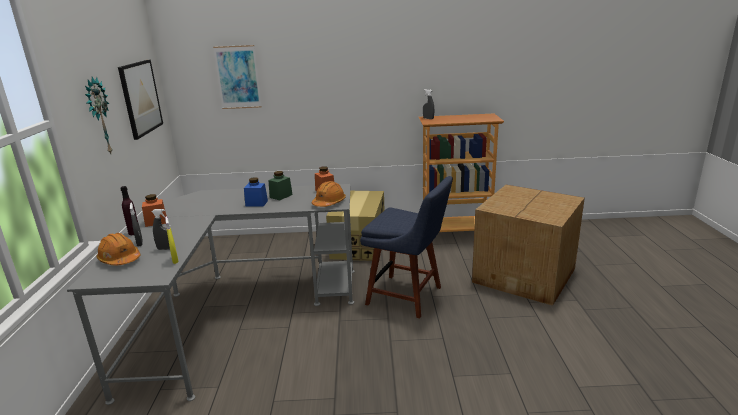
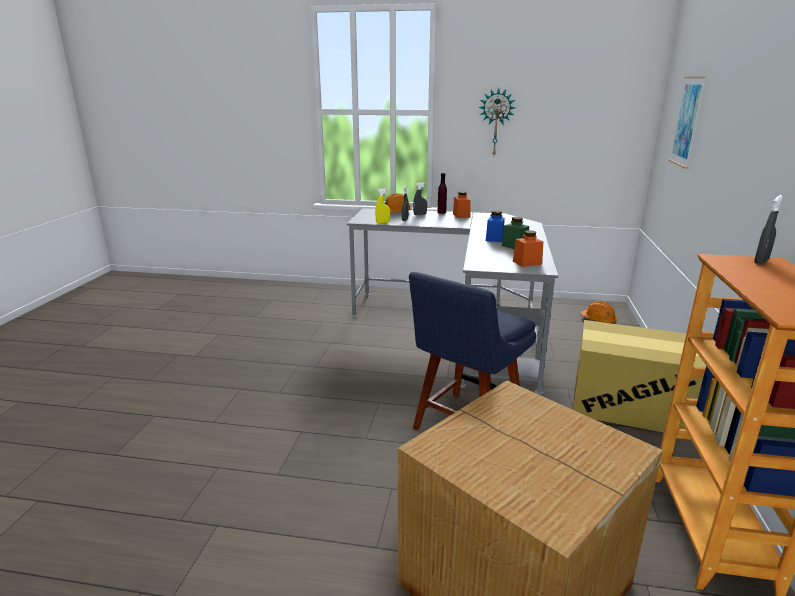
camera: 100 degrees right, 0 degrees up
(140, 98) = (587, 123): picture -> none
(329, 203) = (485, 263): orange hard hat -> orange hard hat (598, 320)

